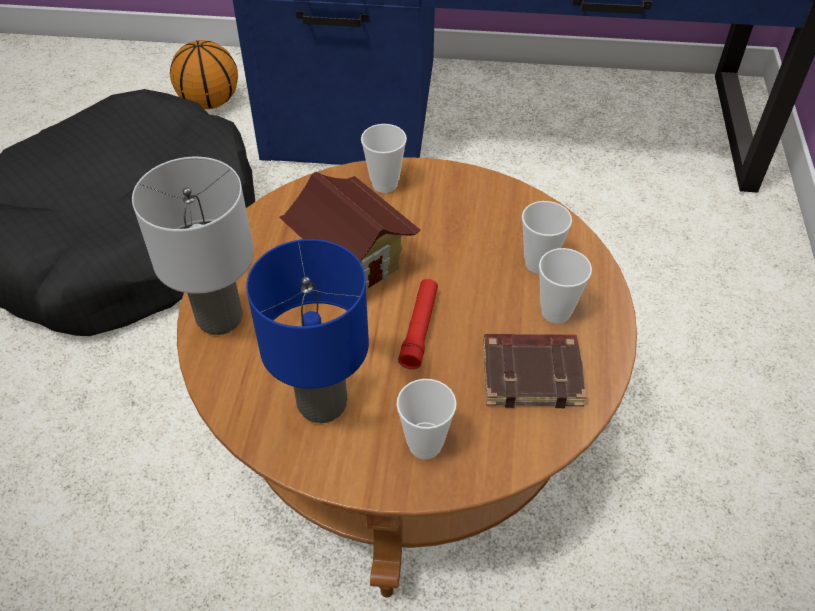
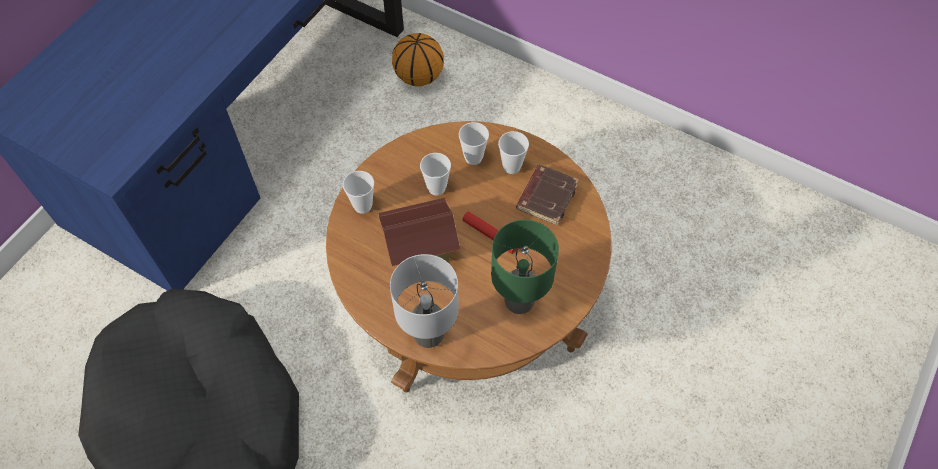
camera: 65 degrees left, 10 degrees up
(209, 102) = (75, 311): basketball -> basketball (418, 77)
(323, 407) = (521, 302): blue table lamp -> green table lamp
(425, 445) = (567, 264): cup -> cup (436, 188)

